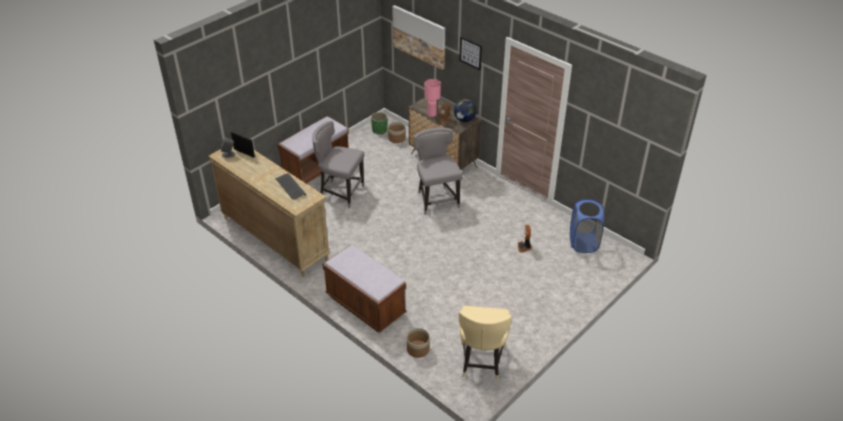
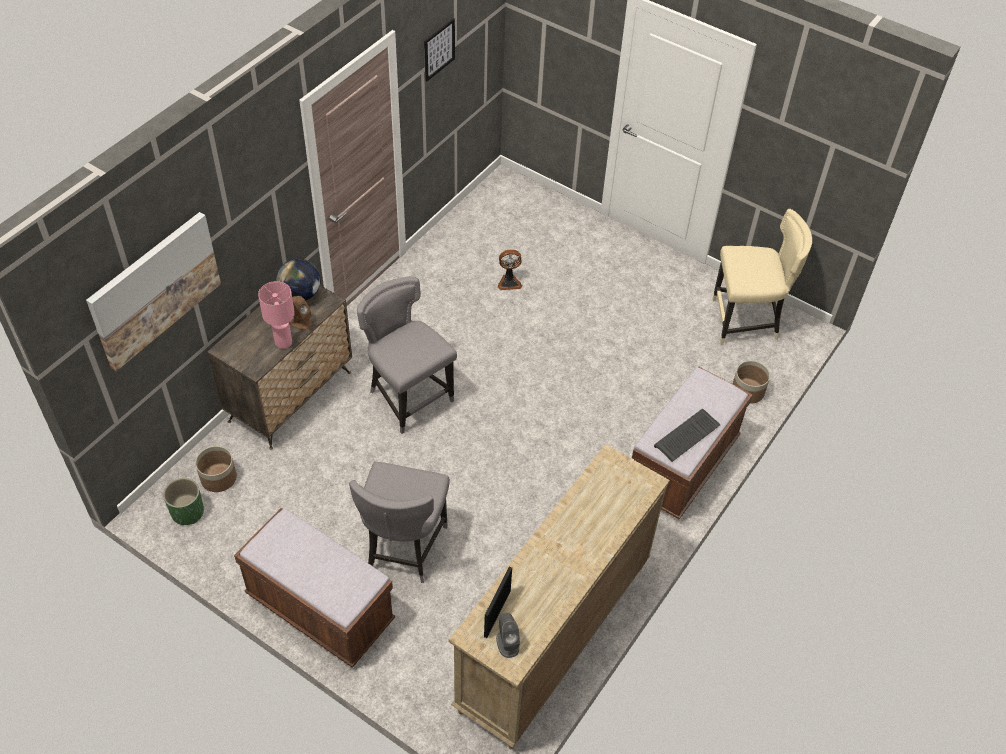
camera: 100 degrees left, 10 degrees up
(290, 187) = (592, 505): keyboard -> keyboard (687, 437)
(436, 200) = (408, 397): grey chair -> grey chair turned 75 degrees clockwise
(470, 53) = (253, 197): picture -> picture (439, 49)
(583, 243) = (488, 219): blue laundry basket -> none

